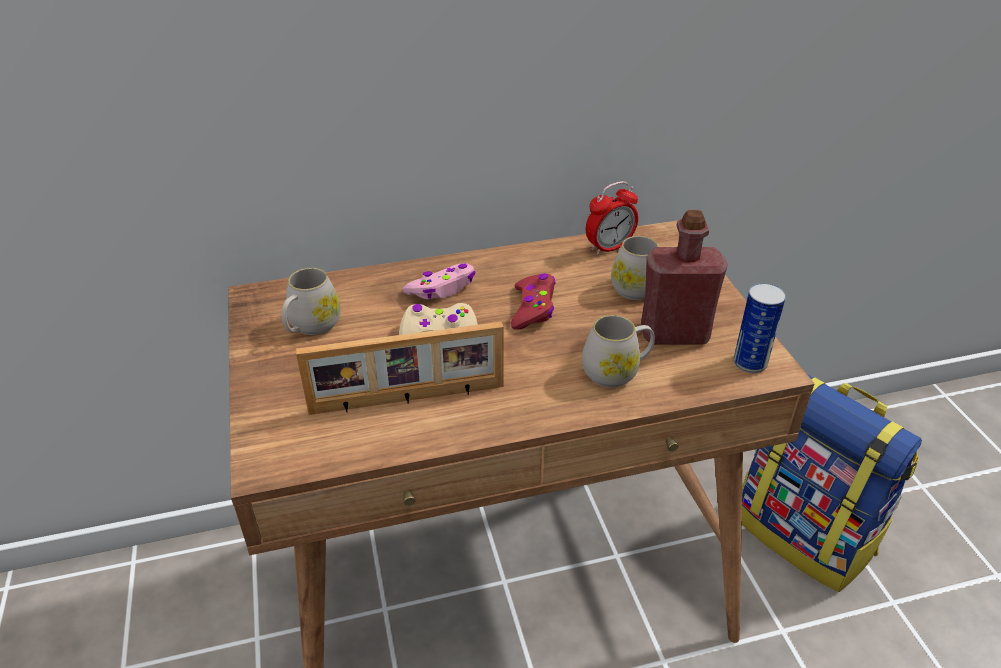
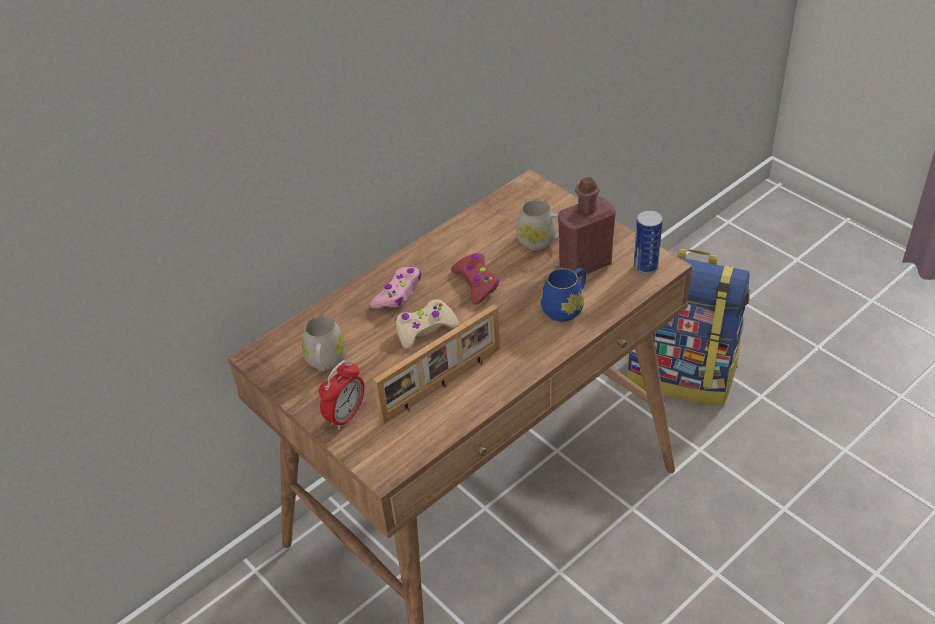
camera: 25 degrees left, 5 degrees up
(609, 247) = (495, 212): alarm clock -> alarm clock (346, 415)
(616, 371) = (566, 307): white mug -> blue mug

